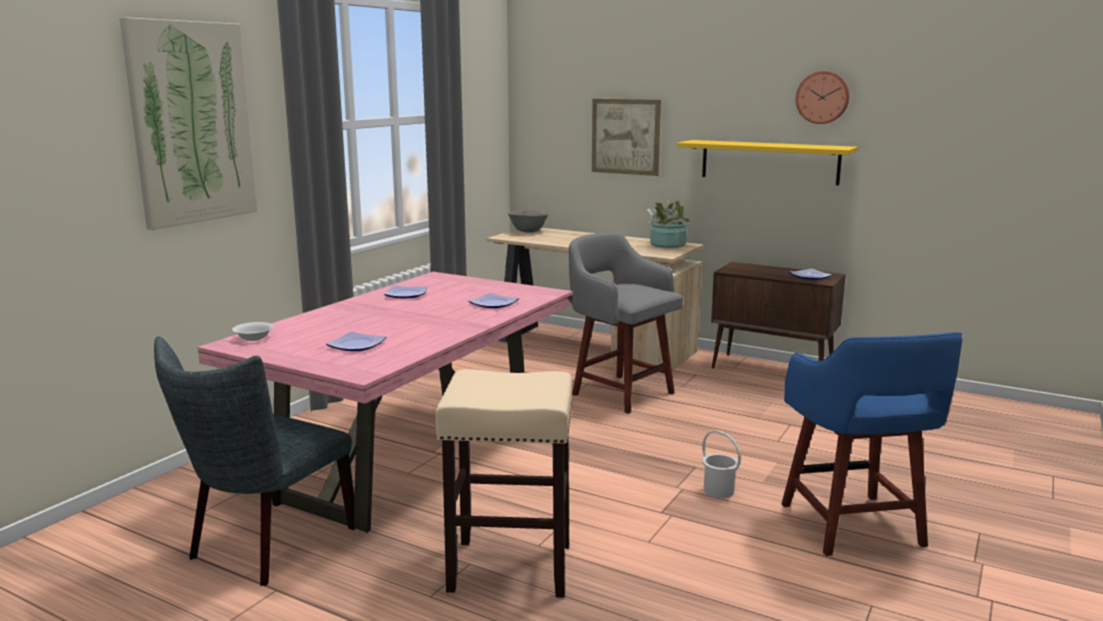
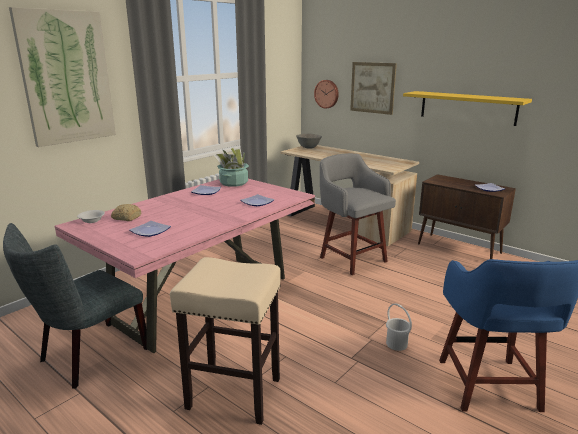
camera: 10 degrees right, 5 degrees up
(306, 331) = (126, 218): none -> bread
(667, 245) = (394, 161): potted plant -> potted plant (233, 183)
(823, 97) = (509, 62): wall clock -> wall clock (327, 94)

